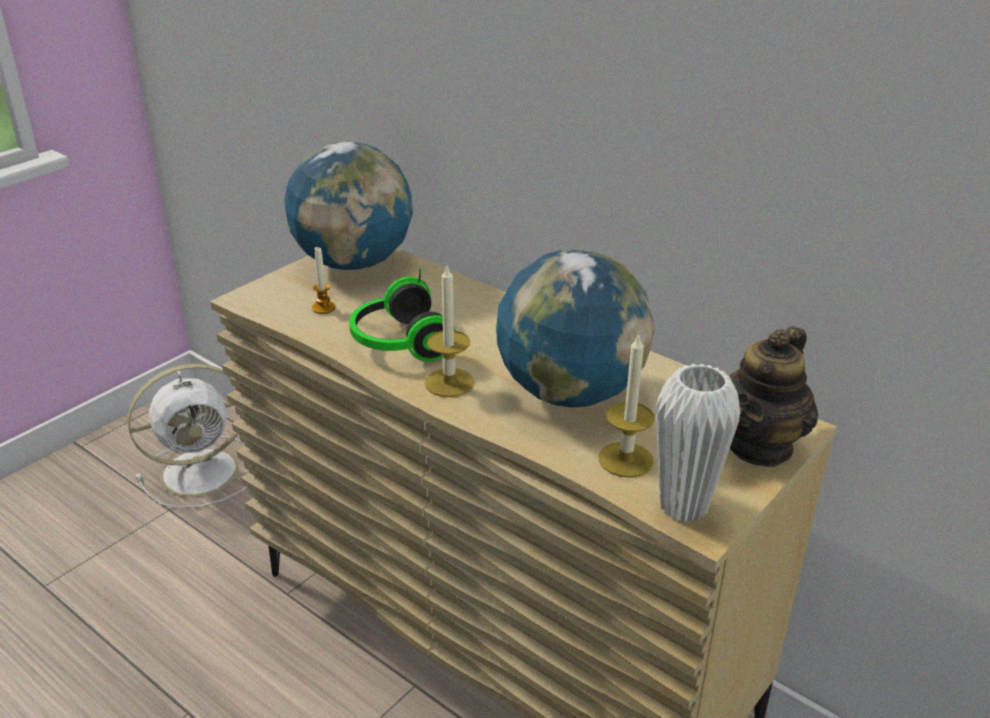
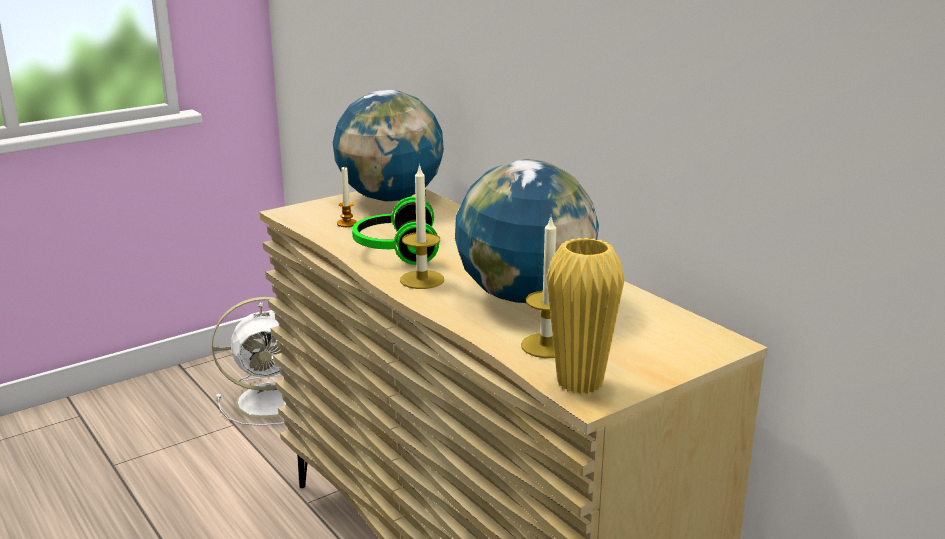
camera: 15 degrees right, 10 degrees down
(683, 506) = (580, 382): white vase -> yellow vase
(759, 445) = (680, 351): teapot -> none

